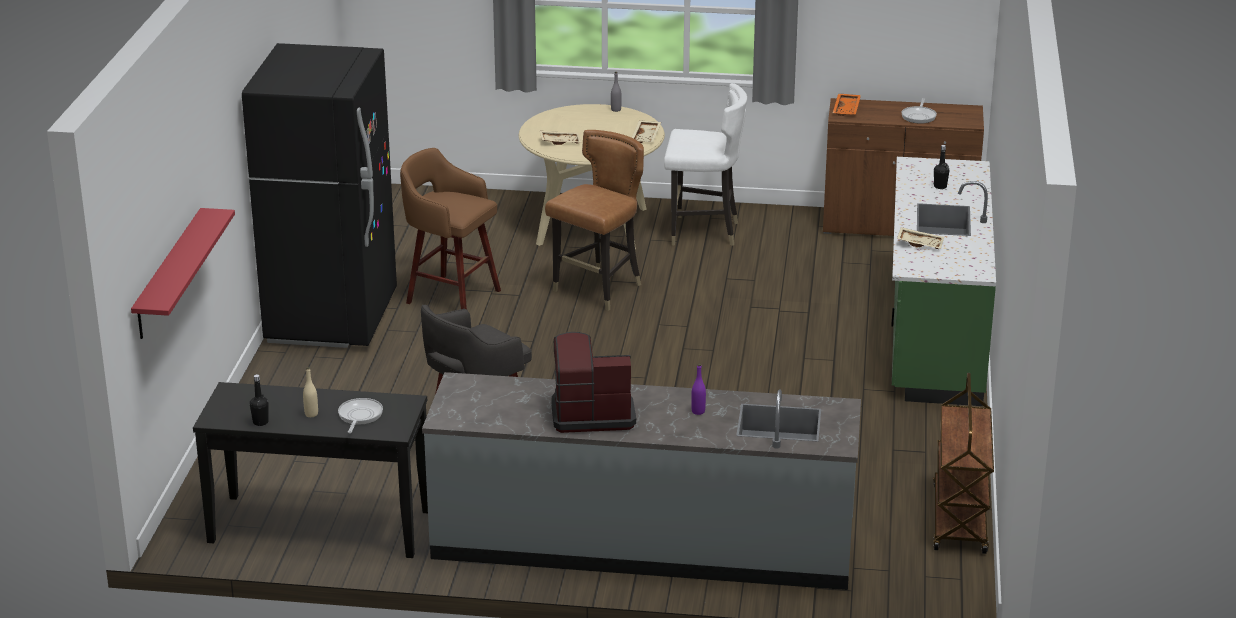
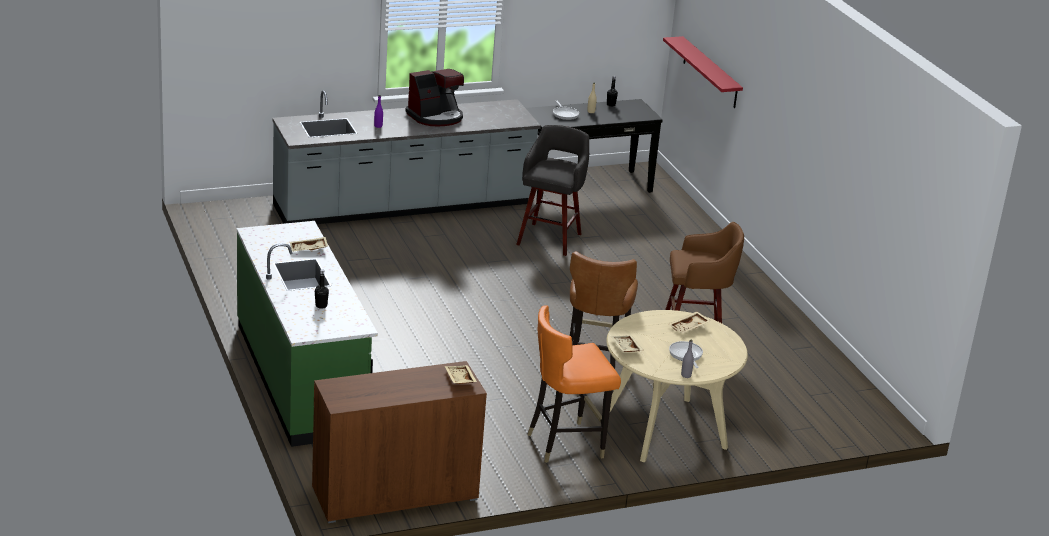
camera: 150 degrees right, 0 degrees up
(332, 318) = (750, 303): black fridge -> none
(702, 232) = (566, 443): white chair -> orange chair
(847, 109) = (459, 379): orange tray -> beige tray
(919, 116) = (385, 384): frying pan -> frying pan (686, 355)
(960, 520) = (223, 249): brown cart -> none

